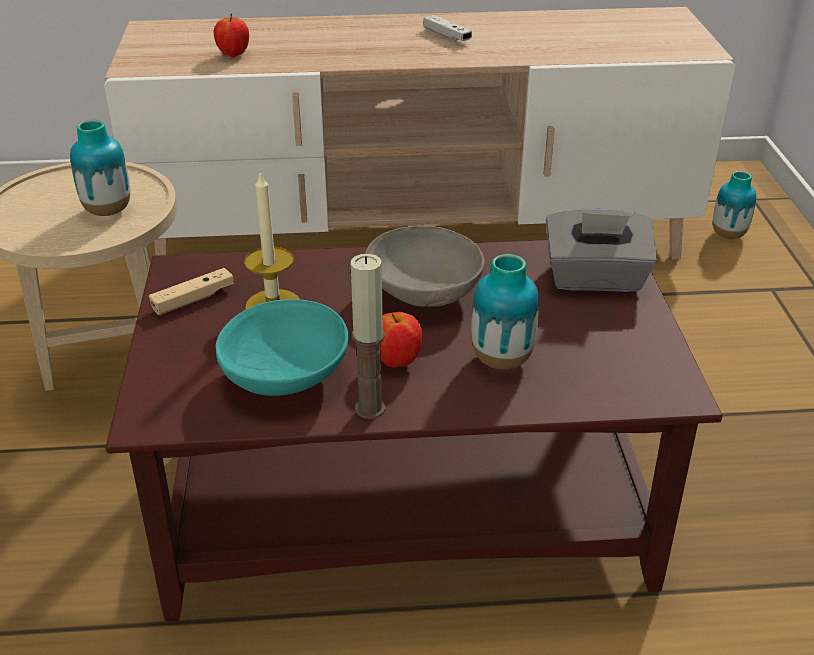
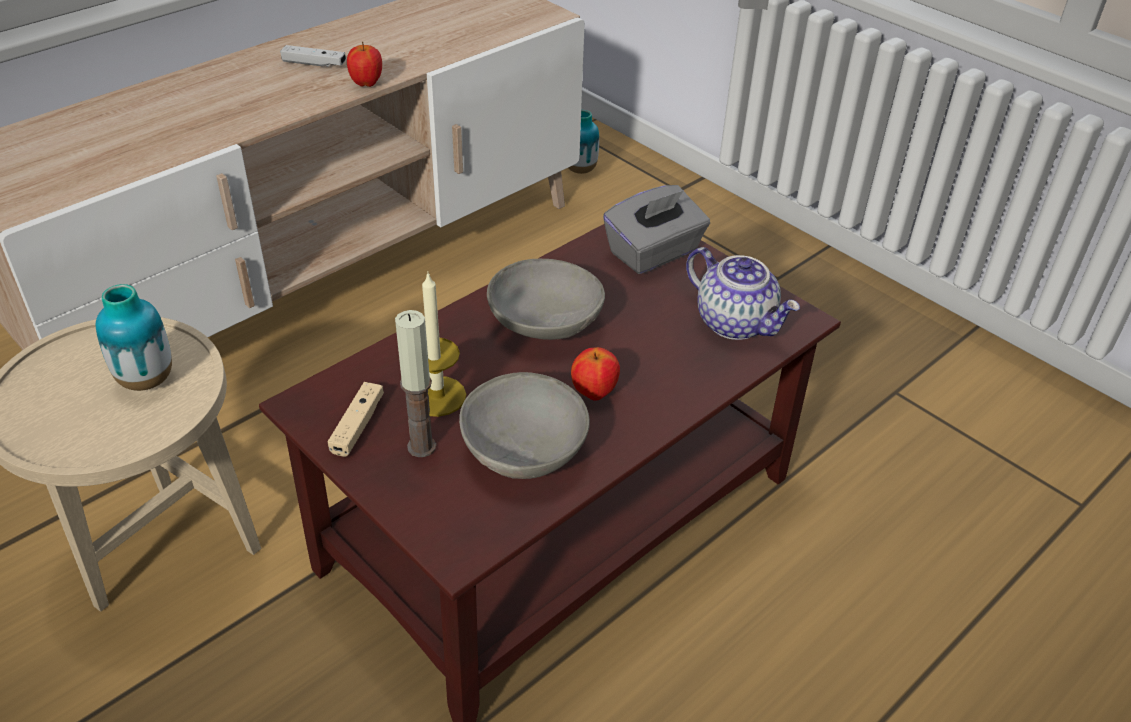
camera: 40 degrees left, 5 degrees up
(233, 54) = (117, 154): apple -> apple (366, 84)
(287, 376) = (525, 451): turquoise bowl -> grey bowl
(370, 408) = (620, 442): candle -> candle (421, 447)
(501, 360) = (665, 352): vase -> none
(603, 366) = (736, 322): none -> teapot

